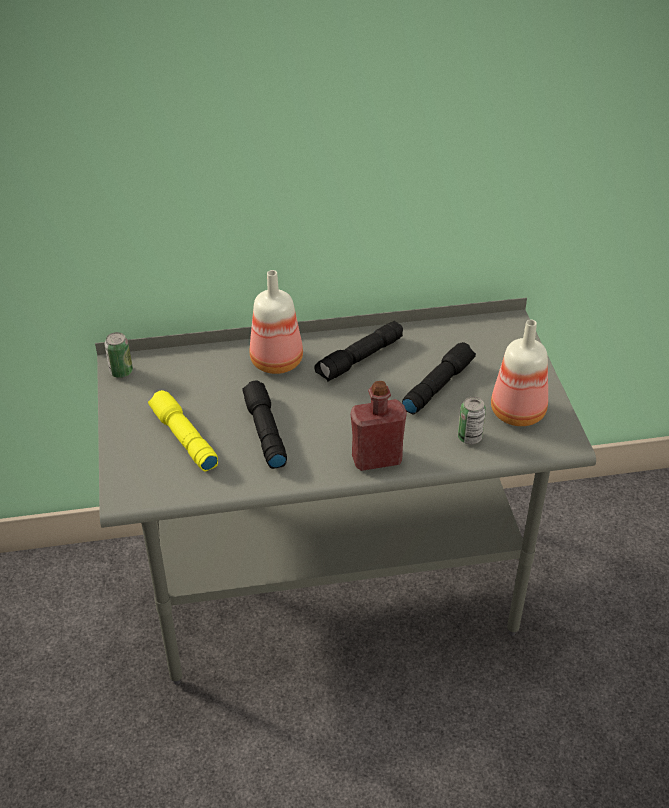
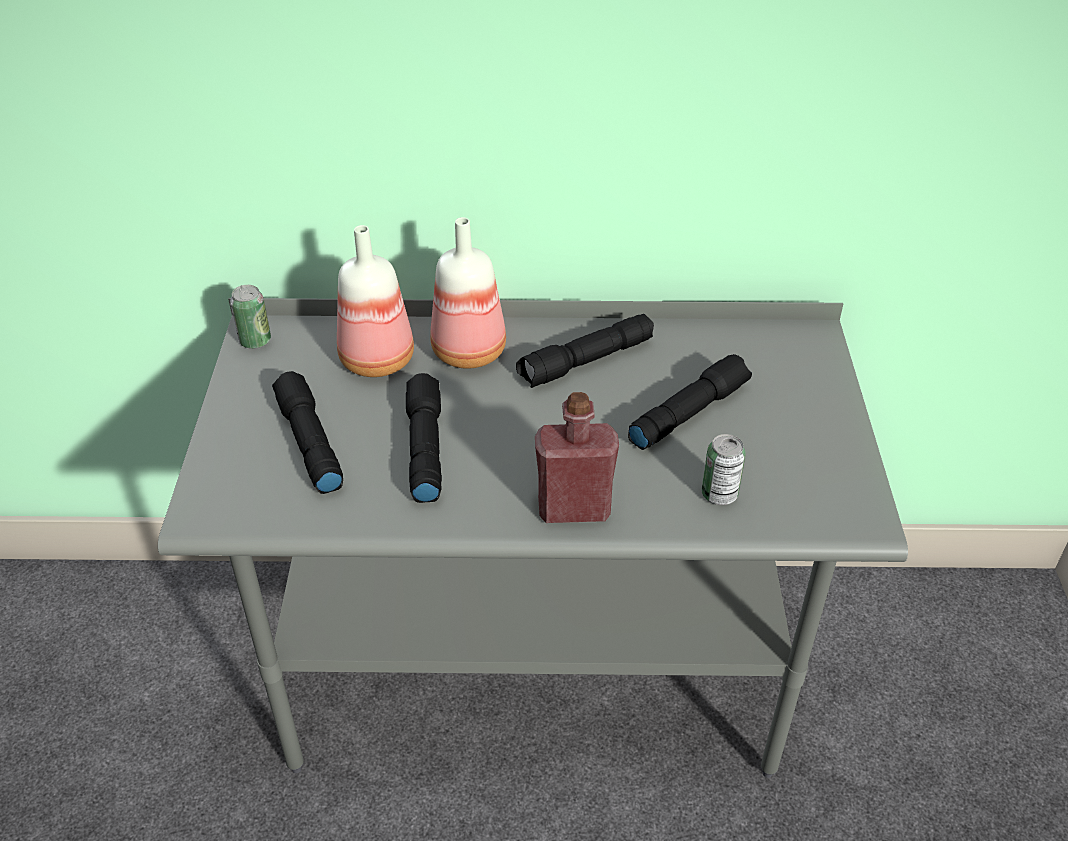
camera: 10 degrees right, 0 degrees up
(183, 438) = (308, 442): yellow flashlight -> black flashlight
(519, 412) = (802, 466): bottle -> bottle (379, 360)

